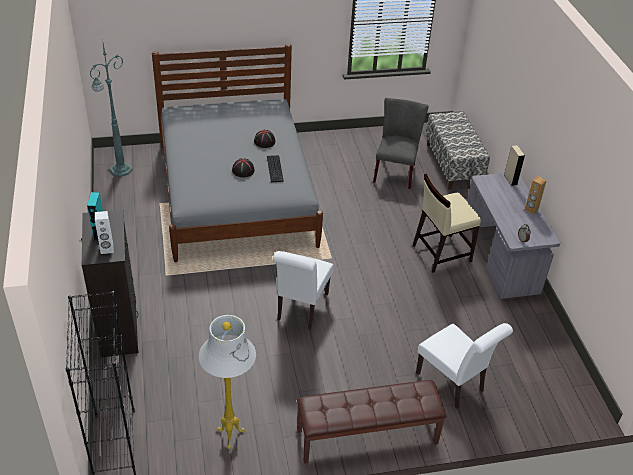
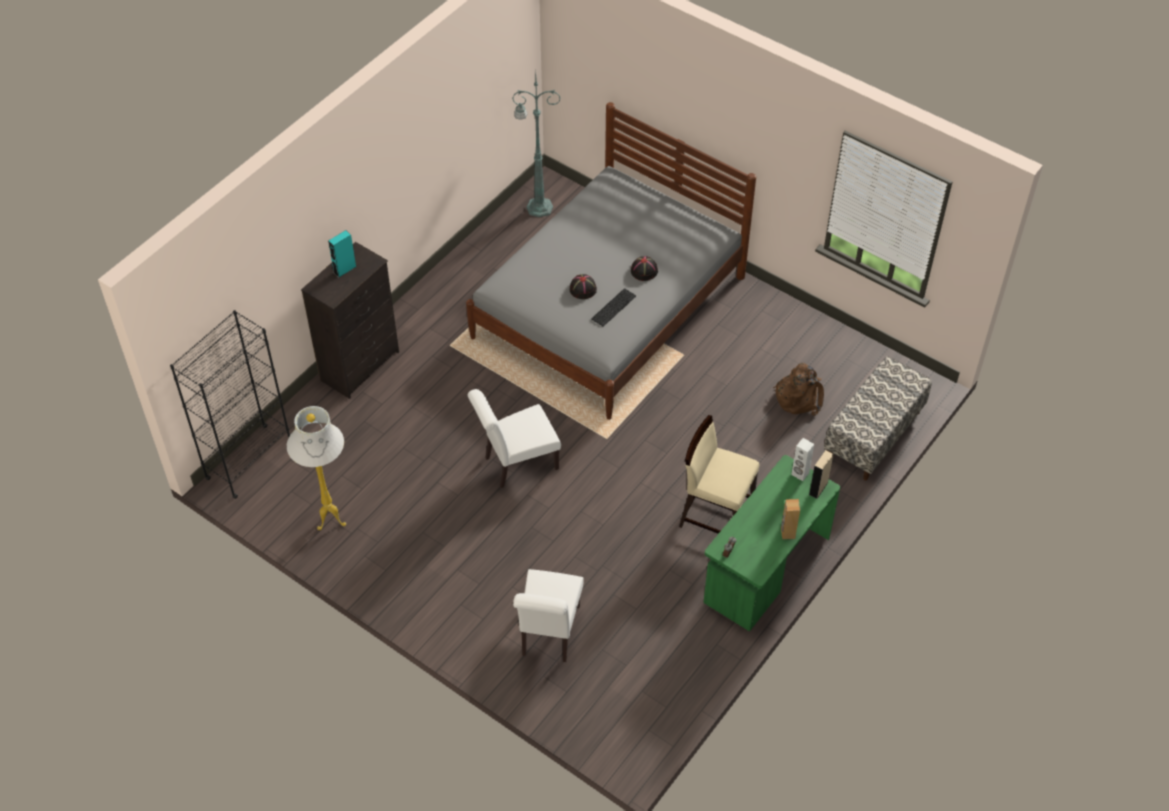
camera: 50 degrees right, 10 degrees up
(107, 249) = (332, 289): white speaker -> white speaker (800, 474)
(367, 437) = (423, 611): brown bench -> none
(395, 171) = (799, 396): grey chair -> brown backpack
(501, 259) = (765, 569): grey desk -> green desk

